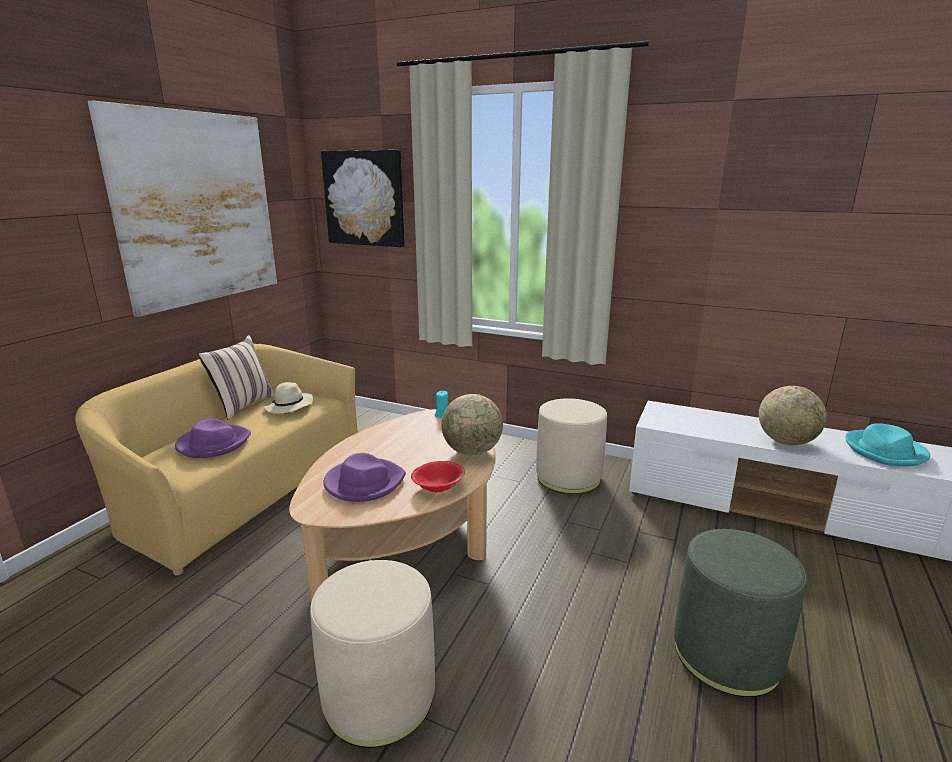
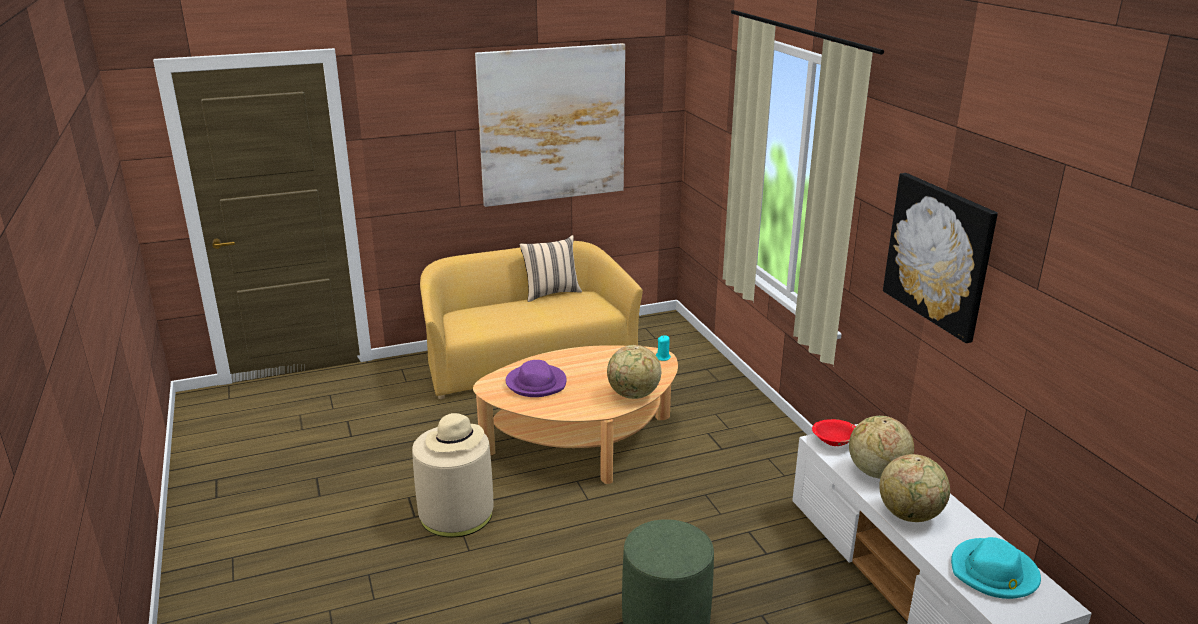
camera: 45 degrees right, 5 degrees up
(213, 444) = (498, 317): purple hat -> none
(289, 406) = (577, 306): beige hat -> beige hat (454, 441)
(364, 198) = (713, 125): picture -> picture (939, 254)
(438, 487) = (572, 407): red bowl -> red bowl (834, 441)
(568, 477) = (767, 465): beige ottoman -> none
(718, 426) = (876, 472): none -> globe

